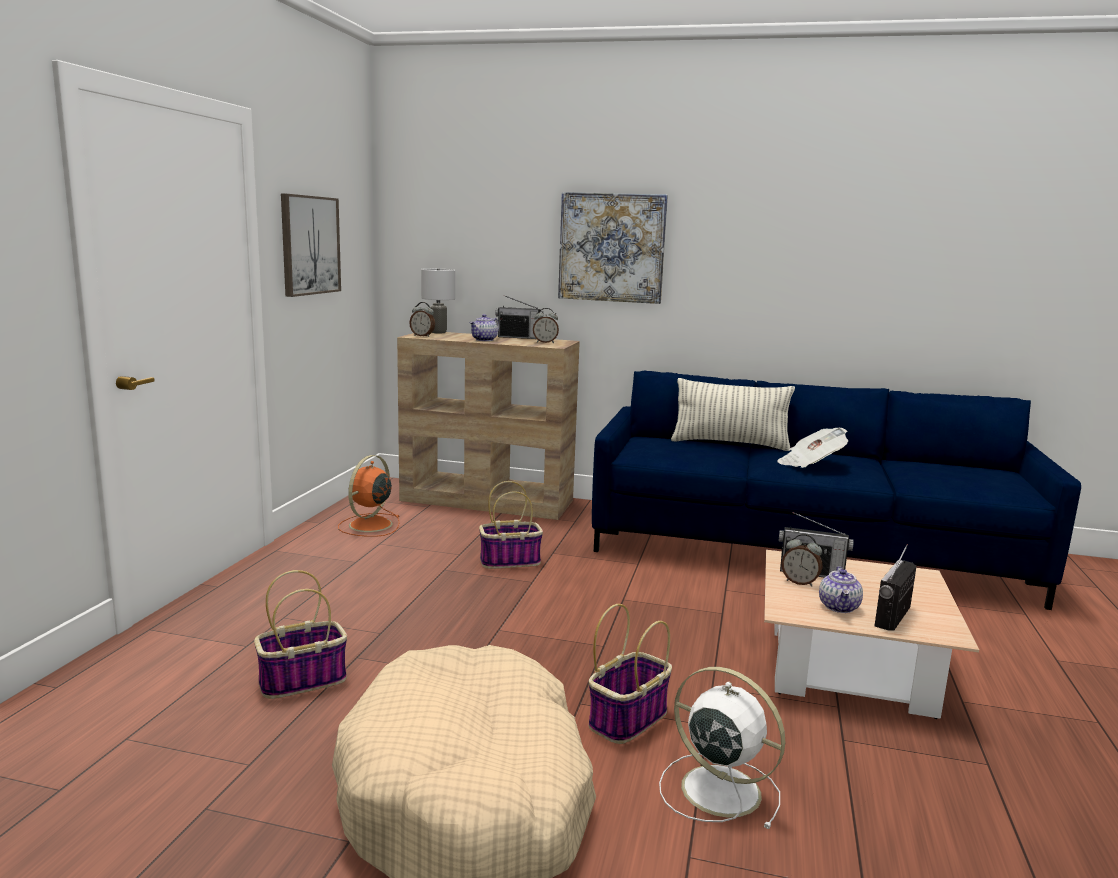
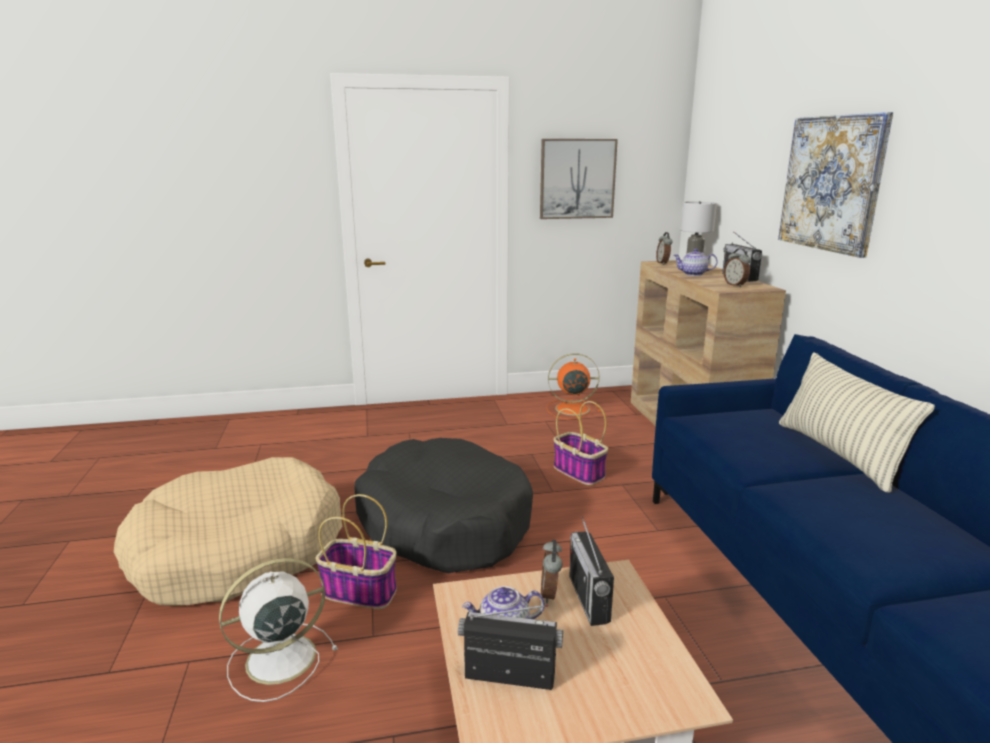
camera: 65 degrees right, 5 degrees up
(303, 680) = (339, 463): basket -> none
(536, 646) = (444, 523): none -> black dog bed
(717, 789) = (277, 660): white fan -> white fan turned 135 degrees counterclockwise
(810, 464) = (848, 514): newspaper -> none

